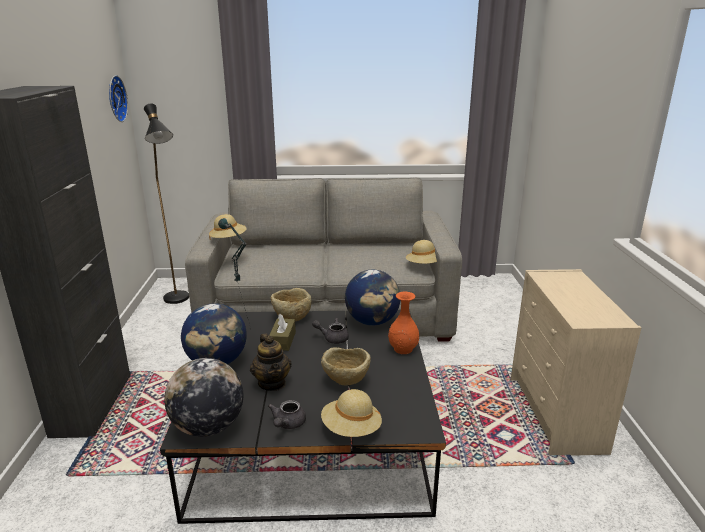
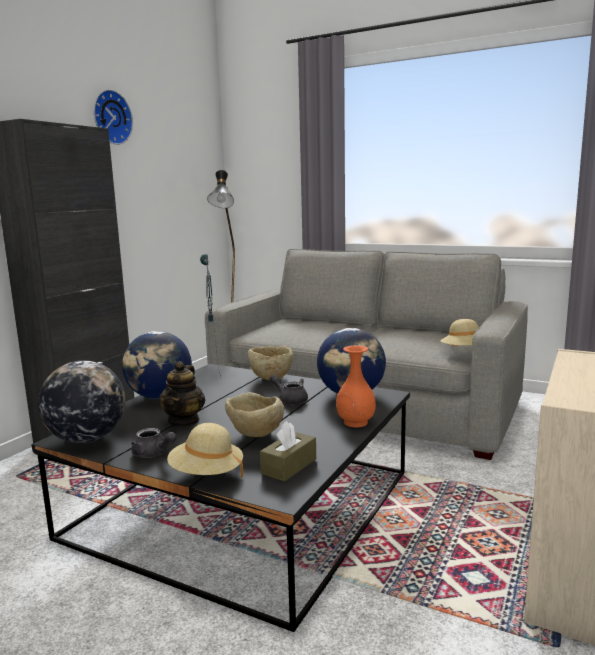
camera: 30 degrees right, 10 degrees down
(115, 99) = (202, 170): wall clock -> wall clock (110, 117)
(228, 240) = (261, 303): beige hat -> none
(283, 340) = (239, 392): brown tissue box -> brown tissue box (289, 466)
(287, 424) = (153, 454): grey teapot -> grey teapot turned 105 degrees counterclockwise

